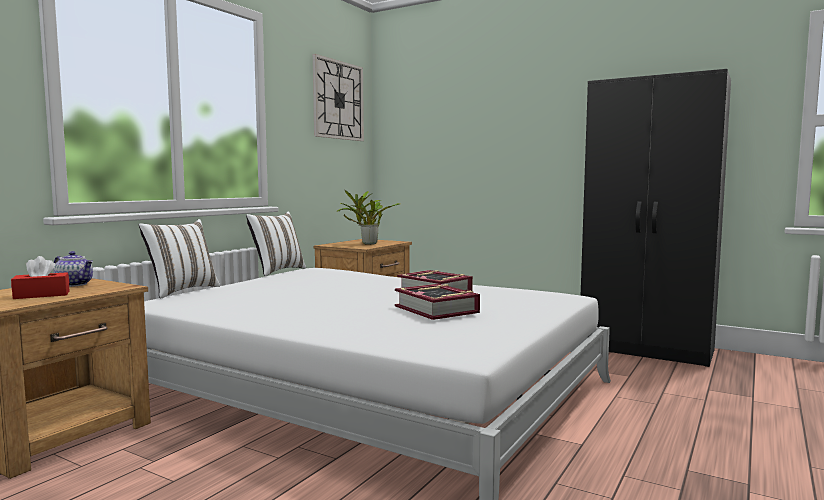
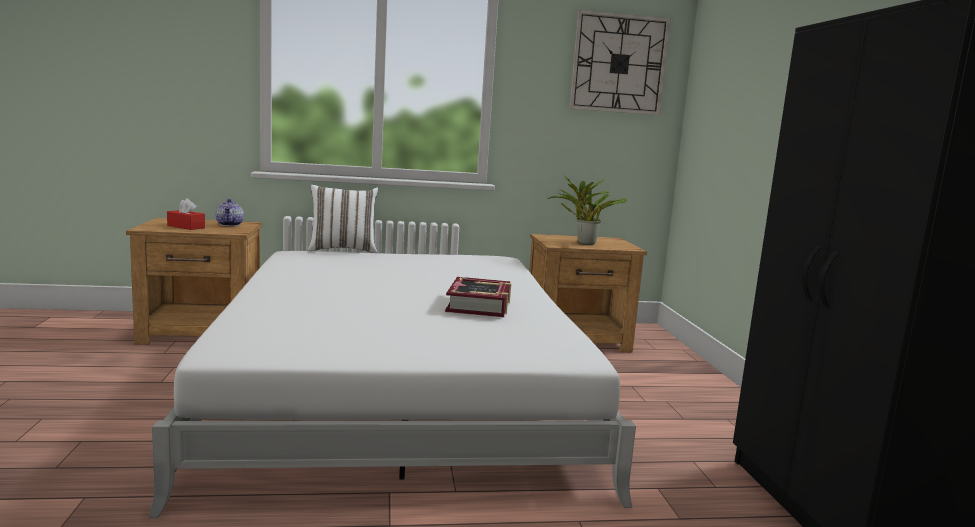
camera: 50 degrees right, 5 degrees up
(277, 271) = (462, 252): white pillow -> none
(437, 309) = (382, 317): book -> none

